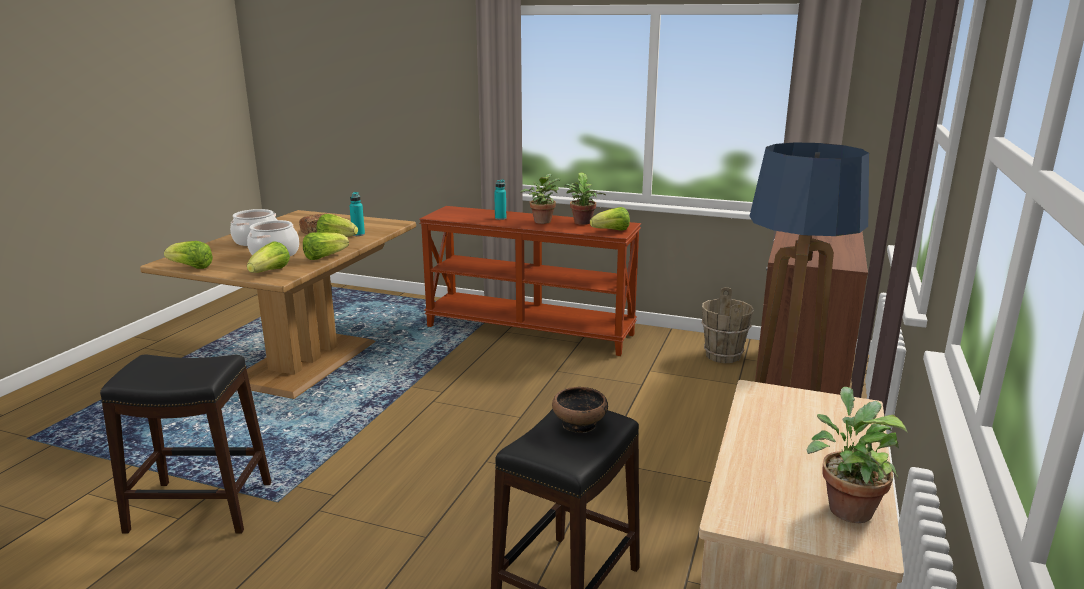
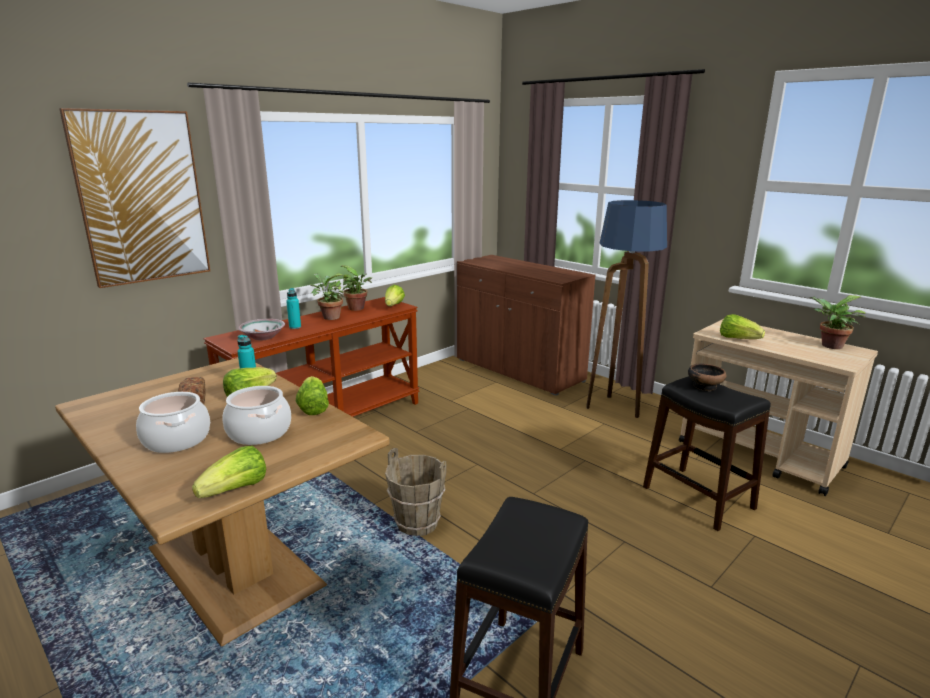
camera: 65 degrees left, 0 degrees up
(270, 272) = (331, 439): lettuce -> lettuce (738, 339)
(433, 80) = (141, 198): none -> picture
(464, 216) = (262, 337): none -> bowl
(722, 356) = (454, 374): brown bucket -> brown bucket (417, 524)

